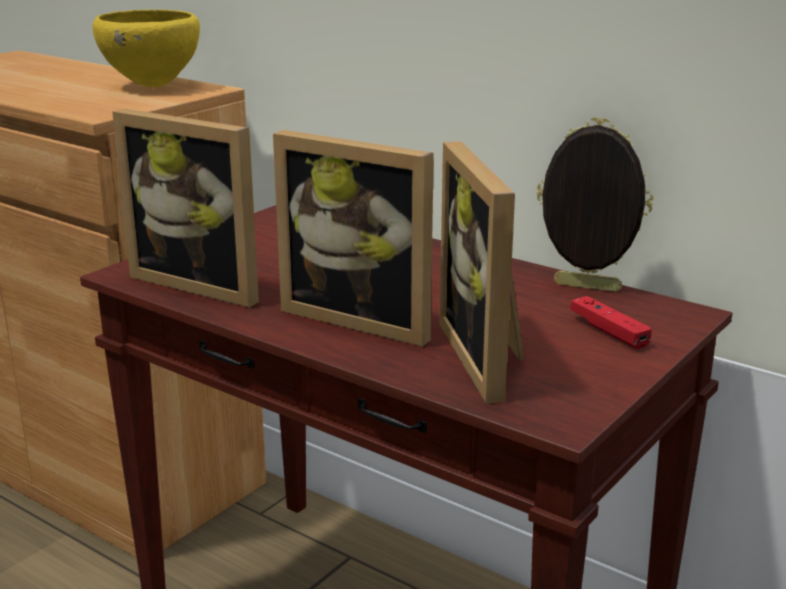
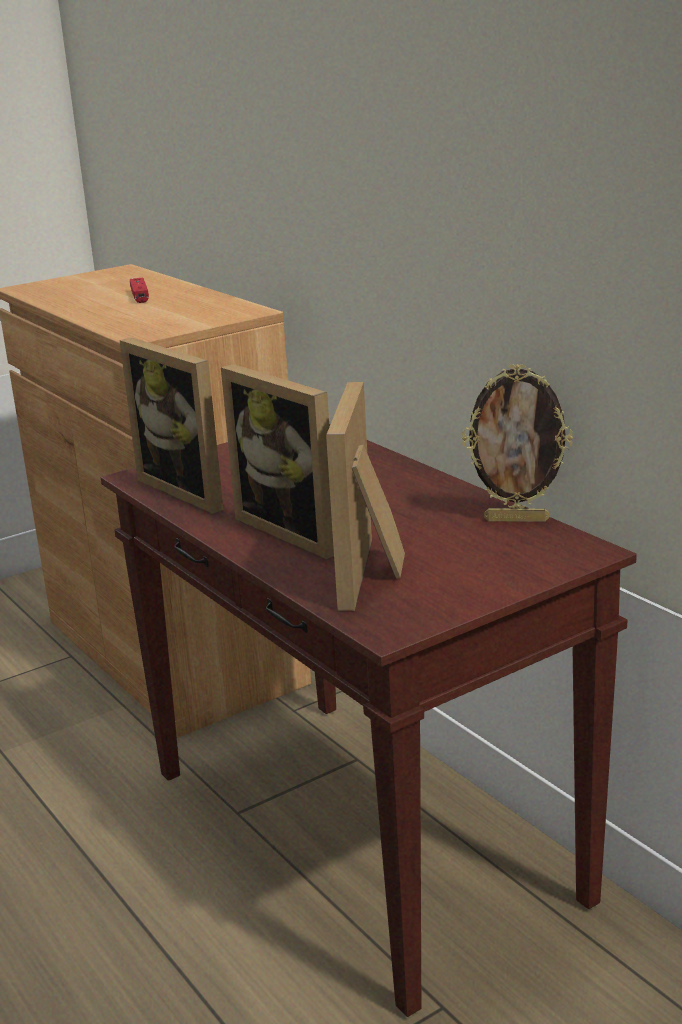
camera: 20 degrees right, 0 degrees up
(153, 86) = (207, 307): yellow bowl -> none
(586, 288) = (517, 519): picture frame -> picture frame turned 150 degrees clockwise
(608, 331) = (499, 561): red game controller -> red game controller (140, 296)

